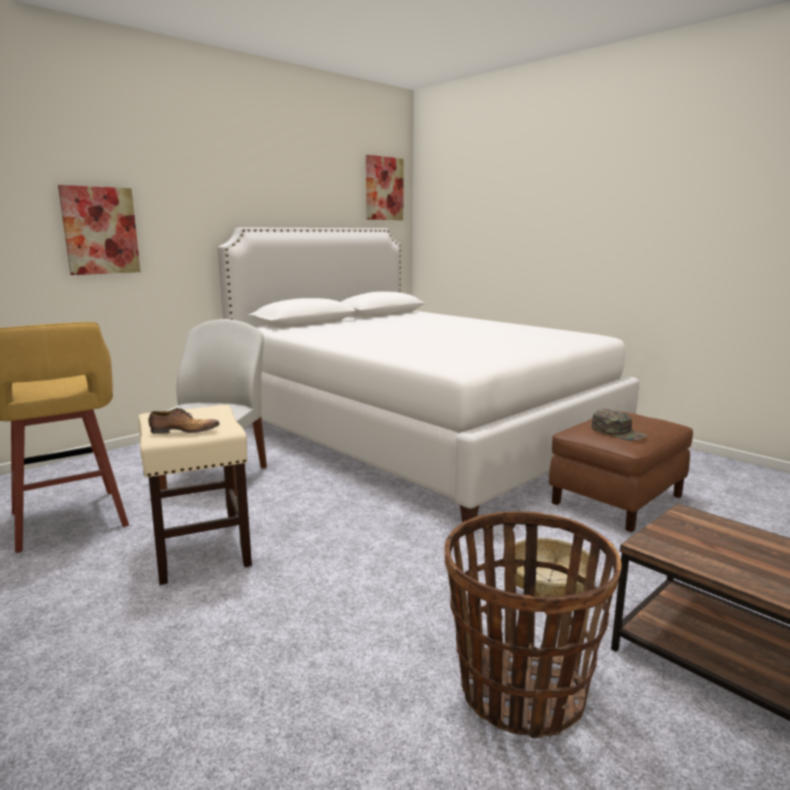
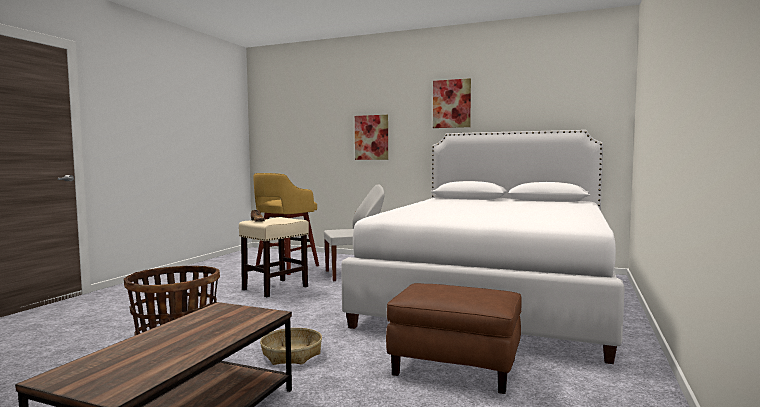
camera: 65 degrees right, 10 degrees down
(384, 188) = (593, 96): picture -> picture (451, 103)
(619, 432) = (430, 291): green cap -> none

